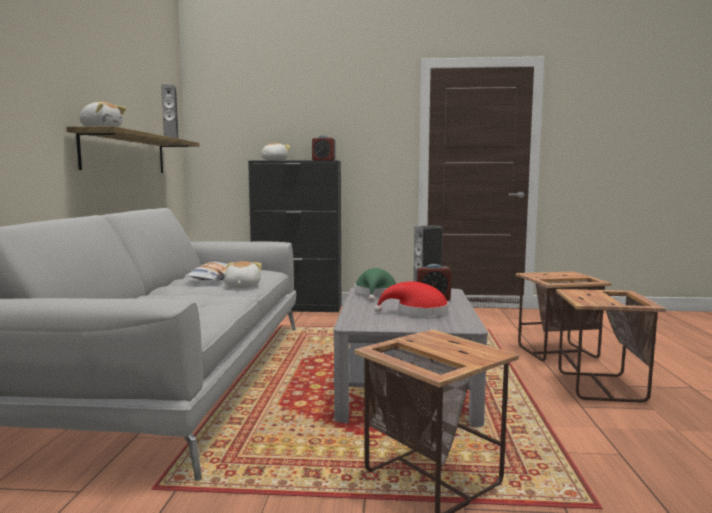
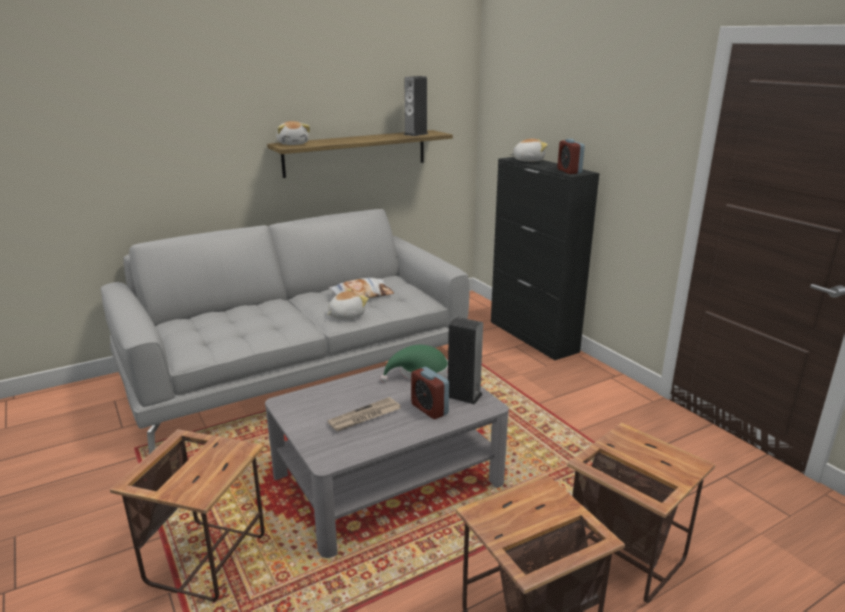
camera: 55 degrees right, 15 degrees up
(418, 312) = (364, 417): red hat -> newspaper

